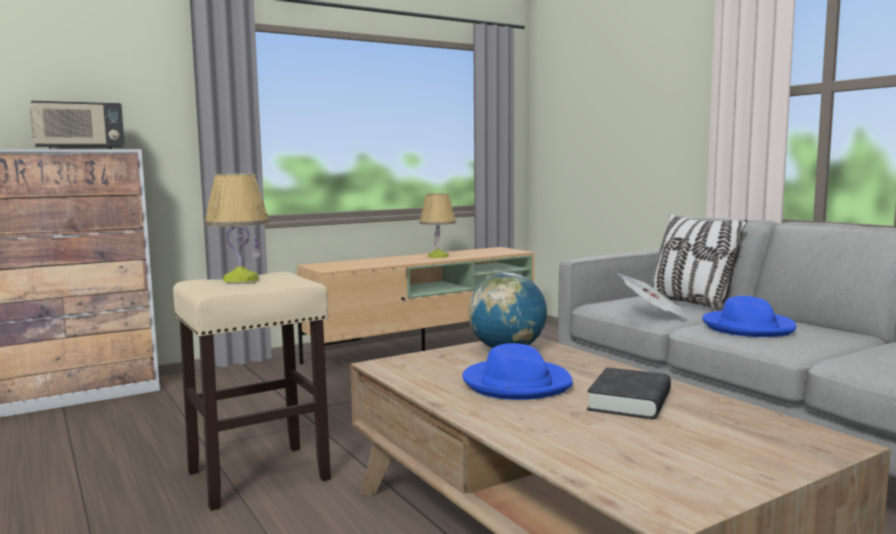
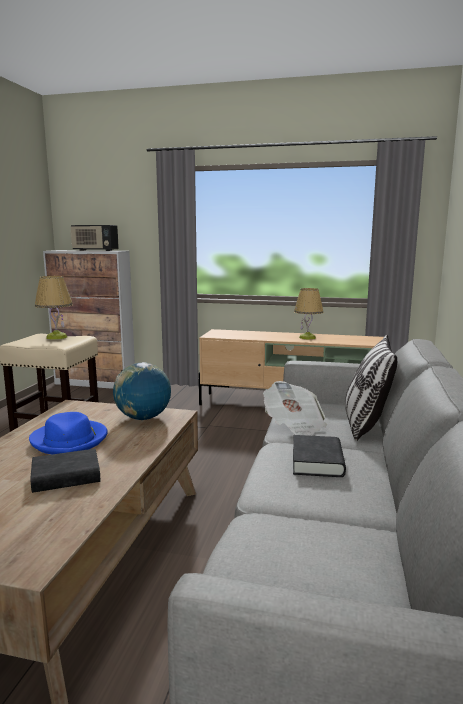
camera: 45 degrees right, 5 degrees up
(748, 327) = (317, 461): blue hat -> black book

